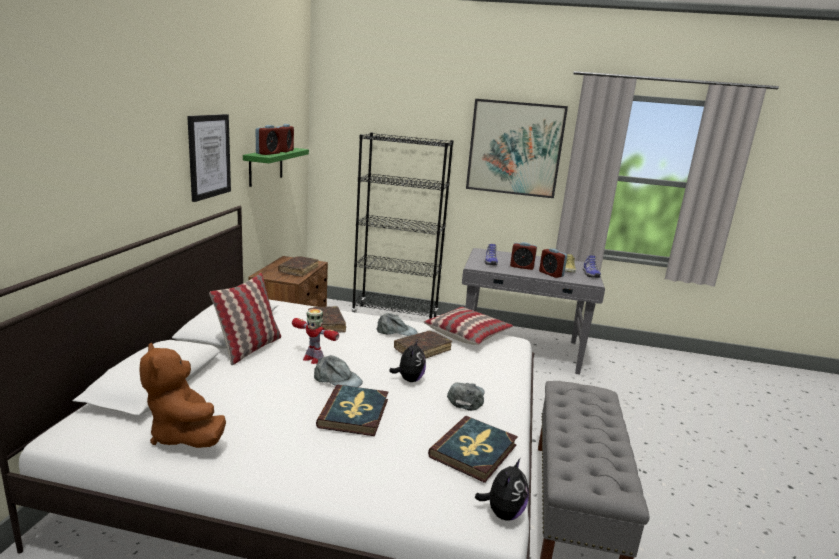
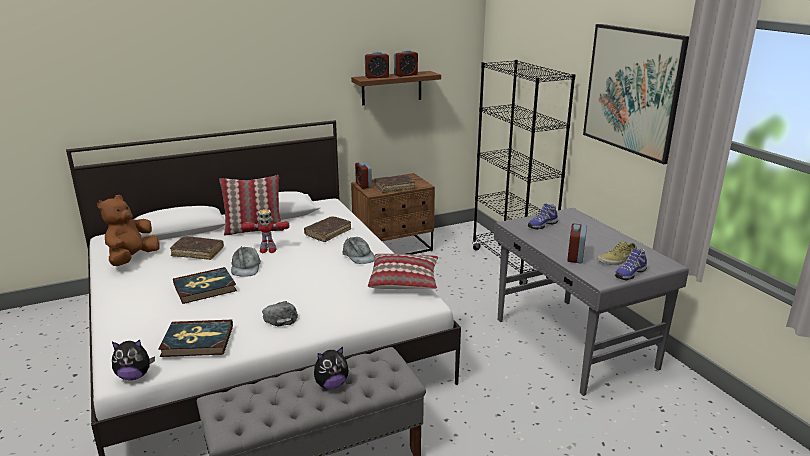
camera: 55 degrees right, 5 degrees up
(209, 156) = (300, 77): picture -> none
(266, 166) = (391, 88): green shelf -> brown shelf
(313, 358) = (267, 250): toy robot -> toy robot turned 90 degrees counterclockwise
(409, 379) = (282, 288): plush toy -> plush toy (331, 384)
(422, 350) = (339, 275): brown book -> brown book (198, 252)
(466, 398) = (279, 316): grey cap -> grey cap turned 90 degrees counterclockwise
(521, 267) = (563, 240): alarm clock -> alarm clock (363, 185)

